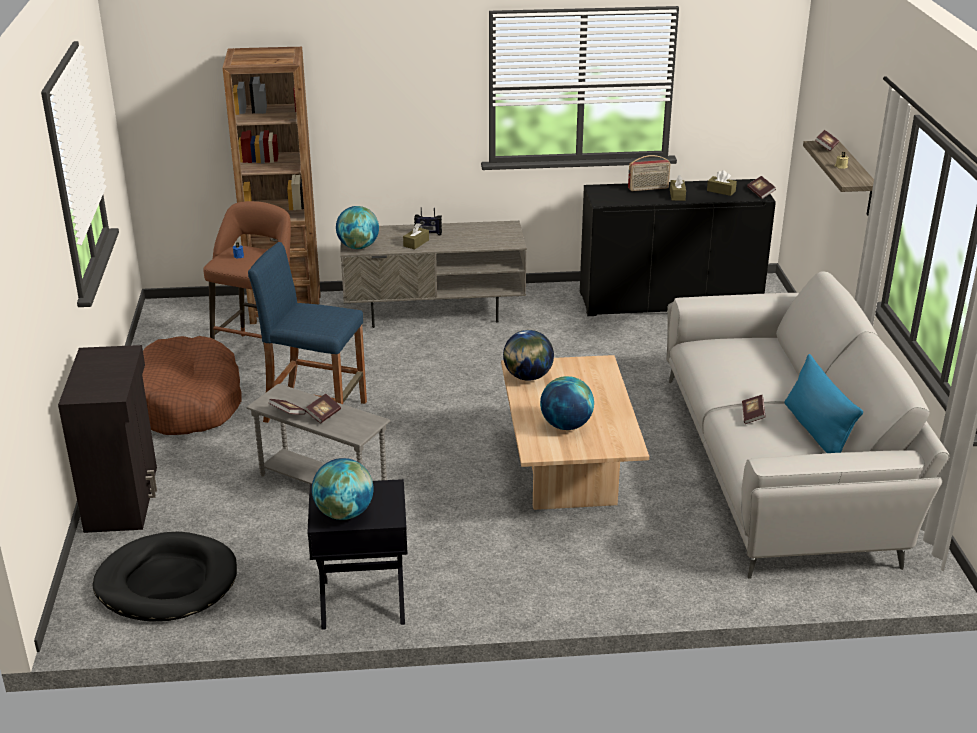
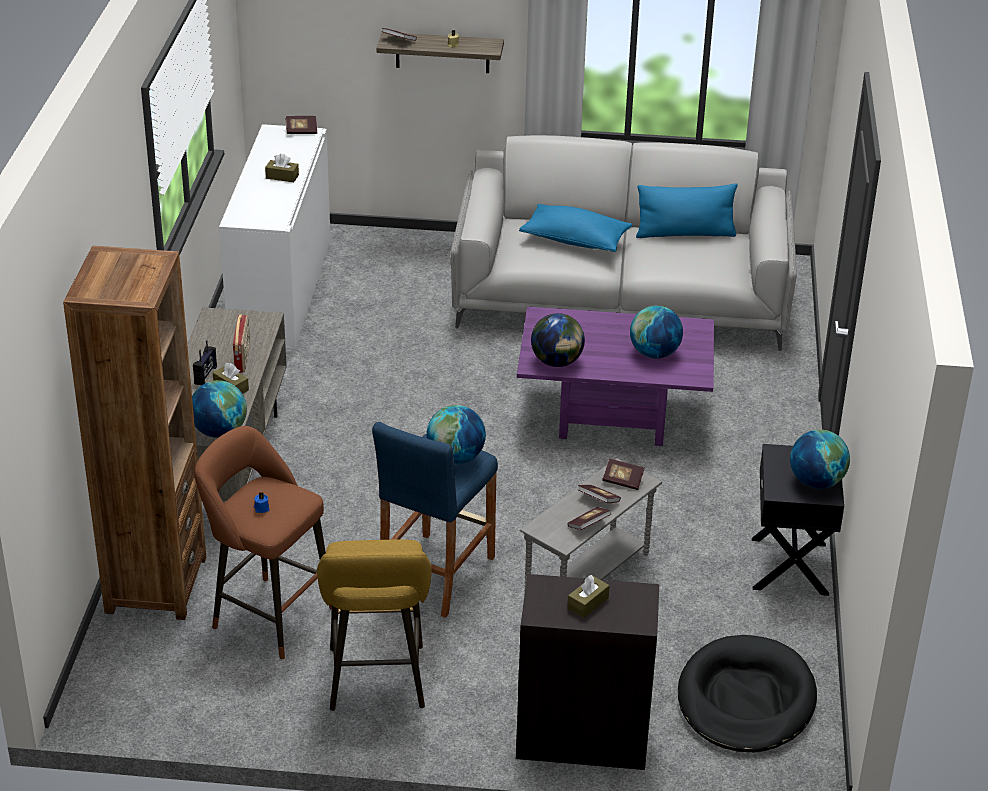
camera: 80 degrees left, 5 degrees up
(186, 402) = (376, 683): brown dog bed -> yellow stool
(322, 321) = (455, 458): none -> globe
(568, 477) = (612, 417): beige coffee table -> purple coffee table
(648, 188) = (254, 189): radio -> radio (243, 358)
(669, 300) = (281, 294): black cabinet -> white cabinet
(721, 191) = (284, 151): brown tissue box -> brown tissue box (588, 603)
(751, 369) = (575, 240): none -> blue pillow
(752, 415) = (655, 257): book -> book (622, 481)

